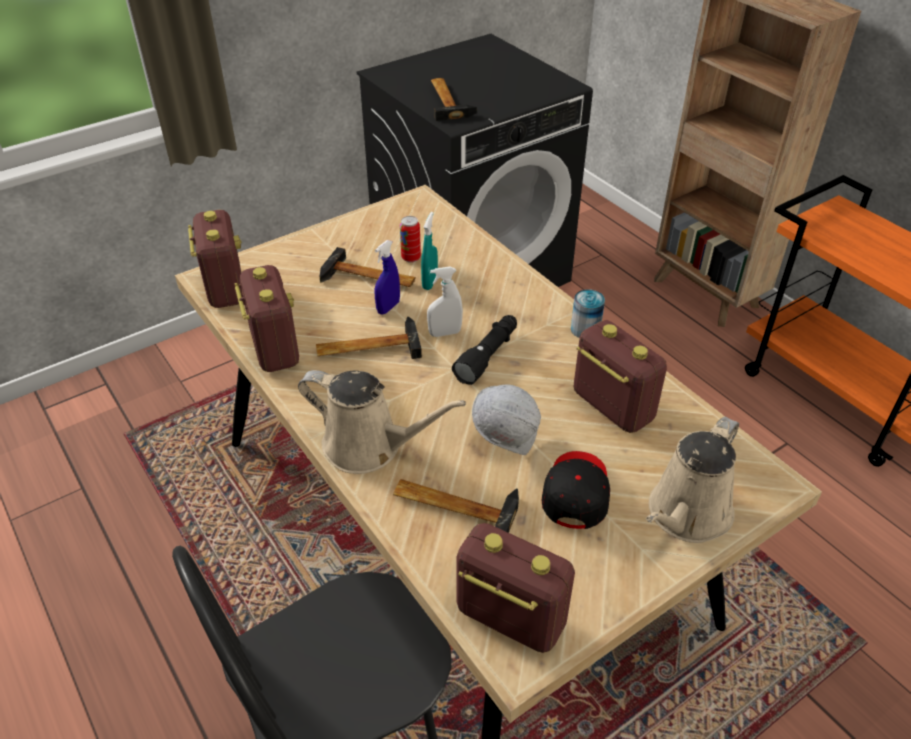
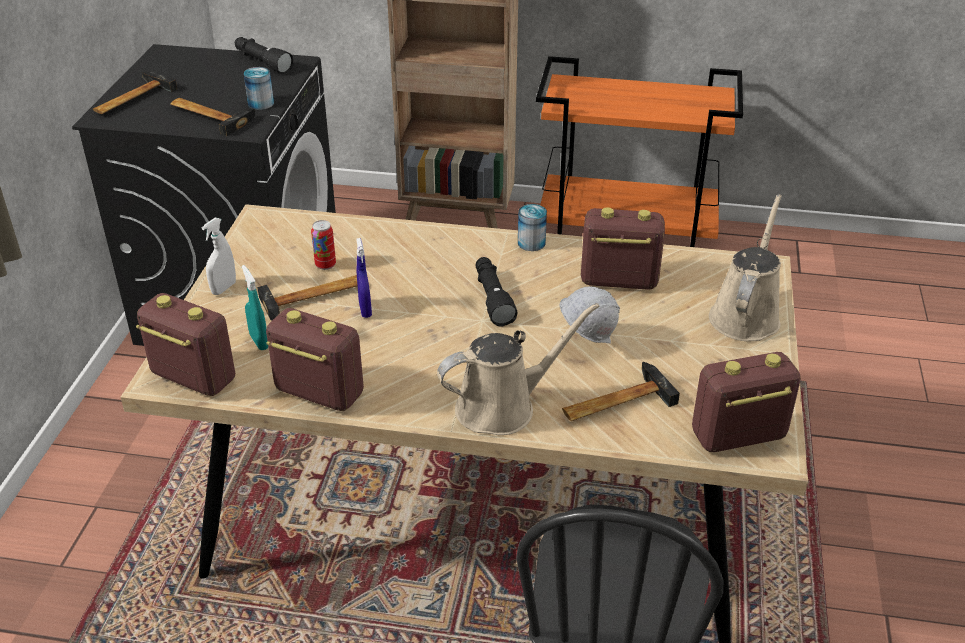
camera: 45 degrees left, 5 degrees down
(367, 346) = (393, 345): hammer -> hammer (130, 99)
(430, 282) = (369, 274): turquoise spray bottle -> turquoise spray bottle (259, 342)
(445, 333) = (438, 302): white spray bottle -> white spray bottle (223, 288)
(494, 107) = (261, 104): none -> can
(543, 76) = (262, 62): none -> black flashlight
(575, 492) = (671, 344): black cap -> none
(686, 516) = (746, 315): beige watering can -> beige watering can turned 150 degrees counterclockwise

